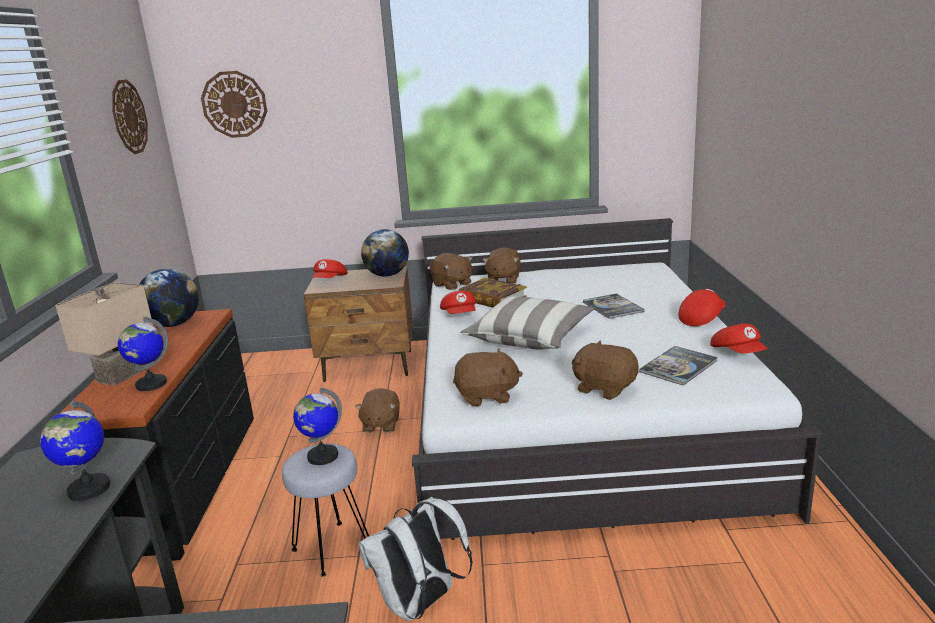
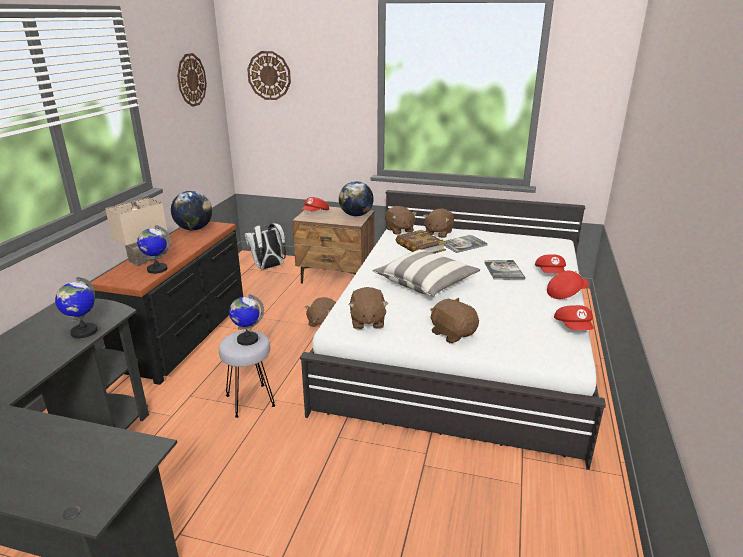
camera: 15 degrees right, 5 degrees up
(420, 605) = (285, 452): white backpack -> white backpack (268, 267)
(460, 315) = (389, 256): red cap -> red cap (550, 273)
(487, 396) = (367, 322): brown plush toy -> brown plush toy turned 75 degrees clockwise
(678, 366) = (519, 328): book -> book (463, 244)

